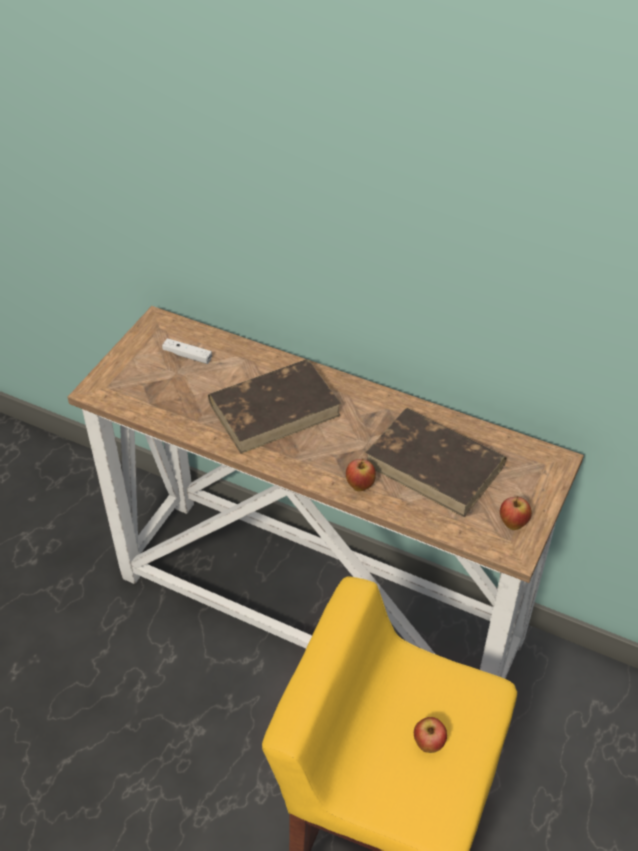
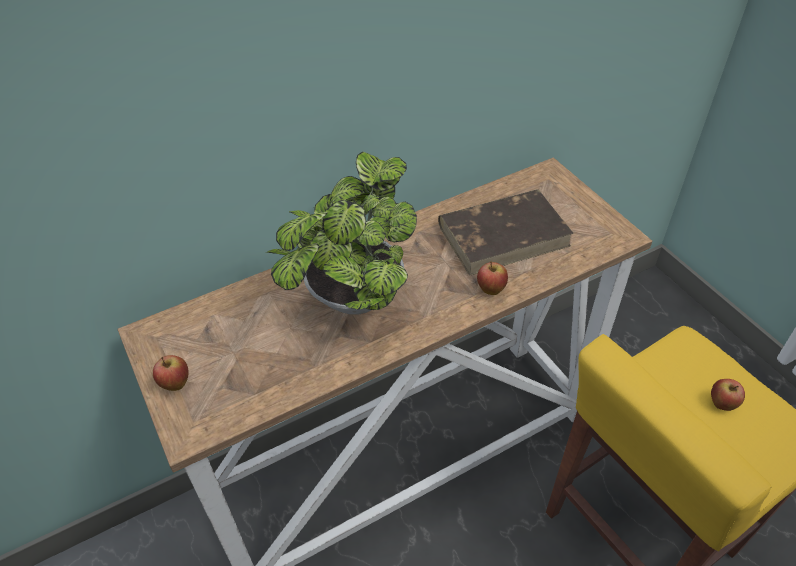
camera: 55 degrees left, 0 degrees up
(187, 355) = (219, 332): white game controller -> none
(275, 409) = (352, 301): brown book -> potted plant
(512, 524) = (595, 224): apple -> apple (175, 384)

